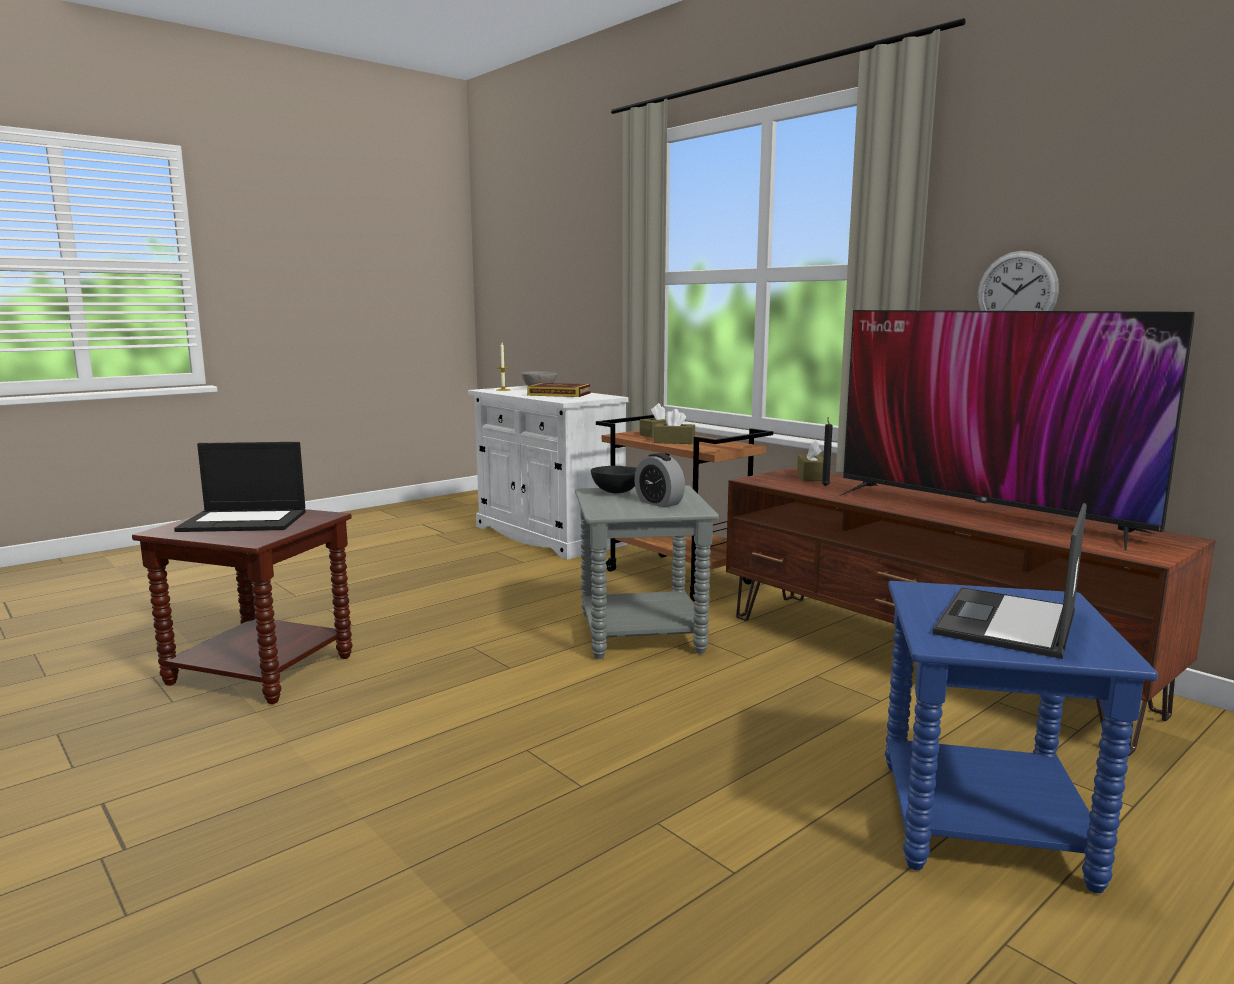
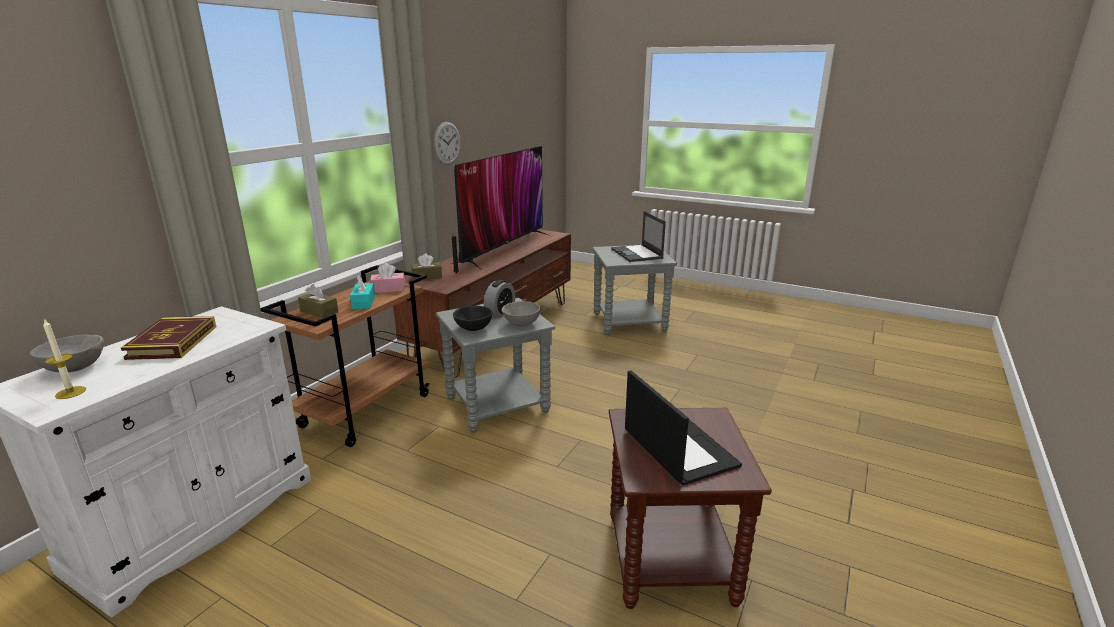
camera: 110 degrees left, 10 degrees up
(608, 507) = (521, 324): none -> grey bowl
(674, 442) = (363, 302): brown tissue box -> turquoise tissue box
(713, 447) = (388, 289): none -> pink tissue box
(985, 824) = (629, 322): blue side table -> grey side table
(1006, 623) = (637, 254): laptop -> laptop turned 60 degrees clockwise

